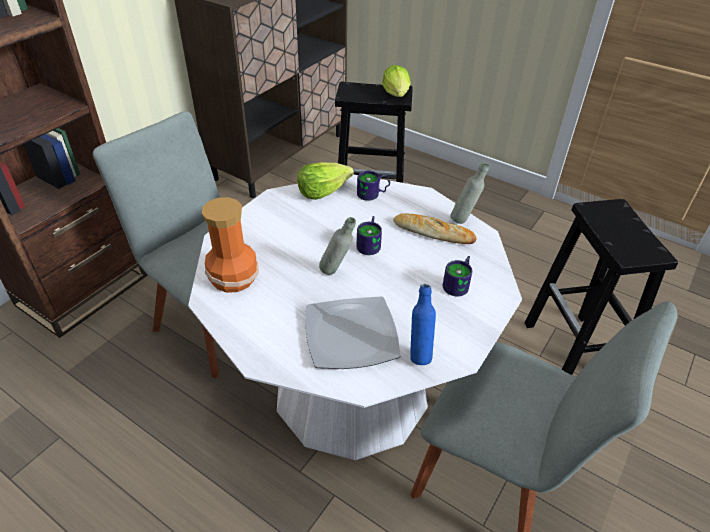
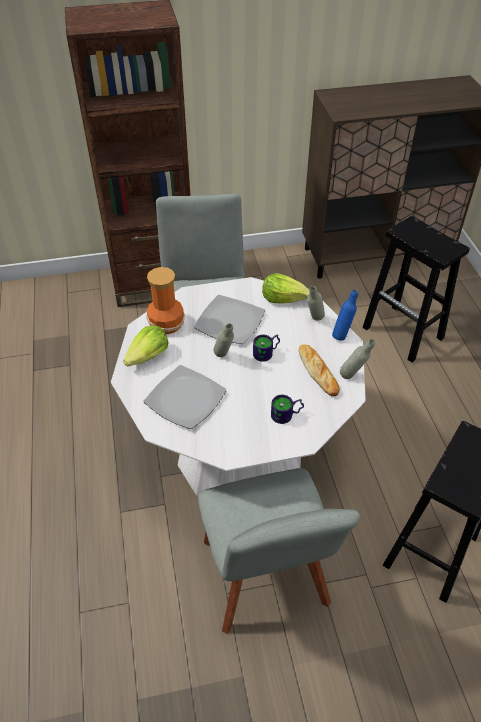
camera: 45 degrees right, 5 degrees up
(298, 238) = (229, 321): none -> plate
(373, 194) = (314, 321): mug -> grey bottle
(397, 94) = (444, 249): lettuce -> lettuce (148, 356)
(419, 353) = (207, 436): blue bottle -> blue bottle (342, 335)

